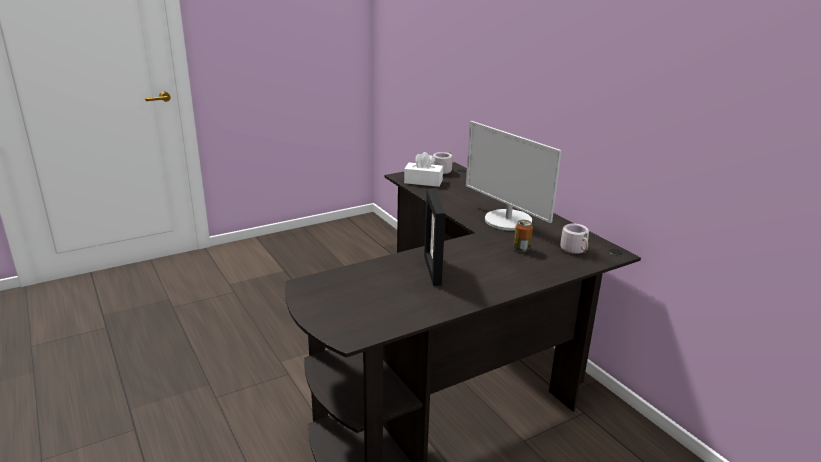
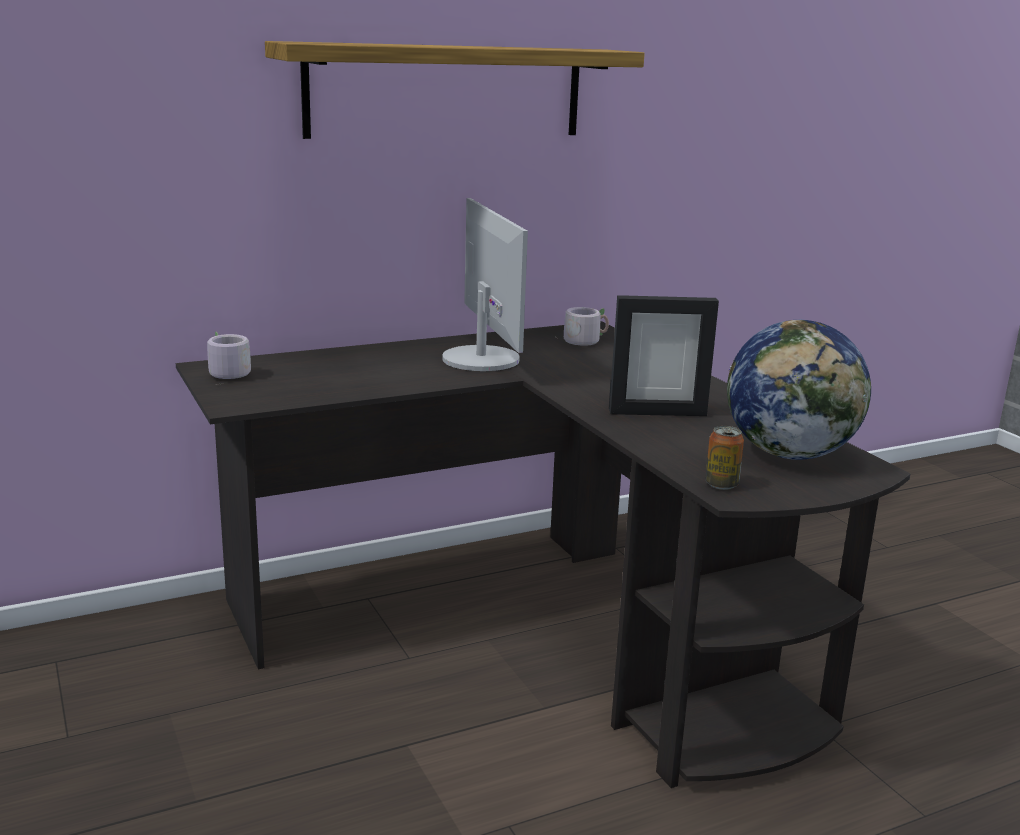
camera: 85 degrees left, 5 degrees down
(370, 309) = (790, 454): none -> globe
(423, 181) = (276, 391): white tissue box -> none
(507, 221) = (482, 359): monitor -> monitor turned 75 degrees counterclockwise
(521, 249) = (582, 363): can -> can (721, 484)
(575, 58) = (446, 91): none -> shelf

